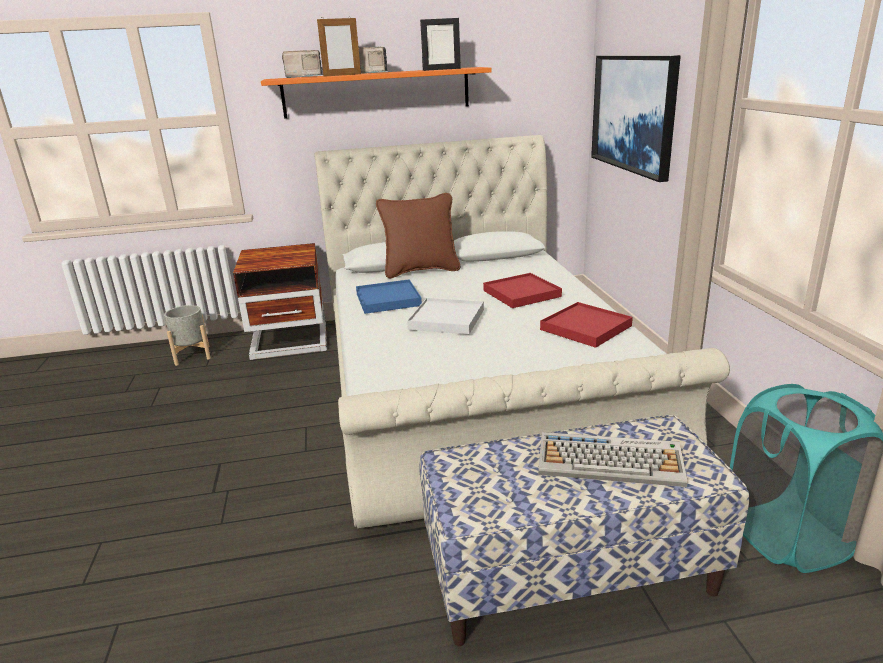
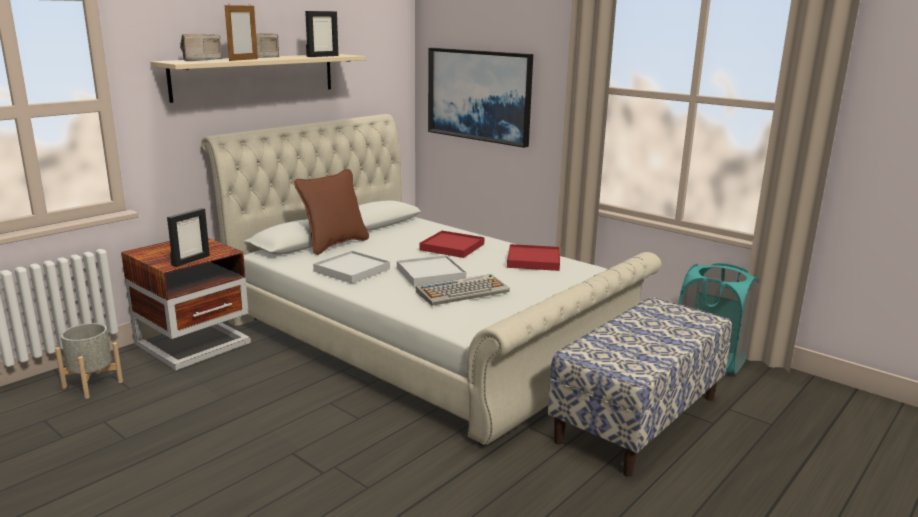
camera: 40 degrees left, 5 degrees down
(266, 266) = (191, 260): none -> picture frame
(376, 92) = (255, 76): orange shelf -> beige shelf
(388, 300) = (352, 270): blue tray -> white tray
(611, 461) = (658, 326): keyboard -> keyboard (463, 291)

